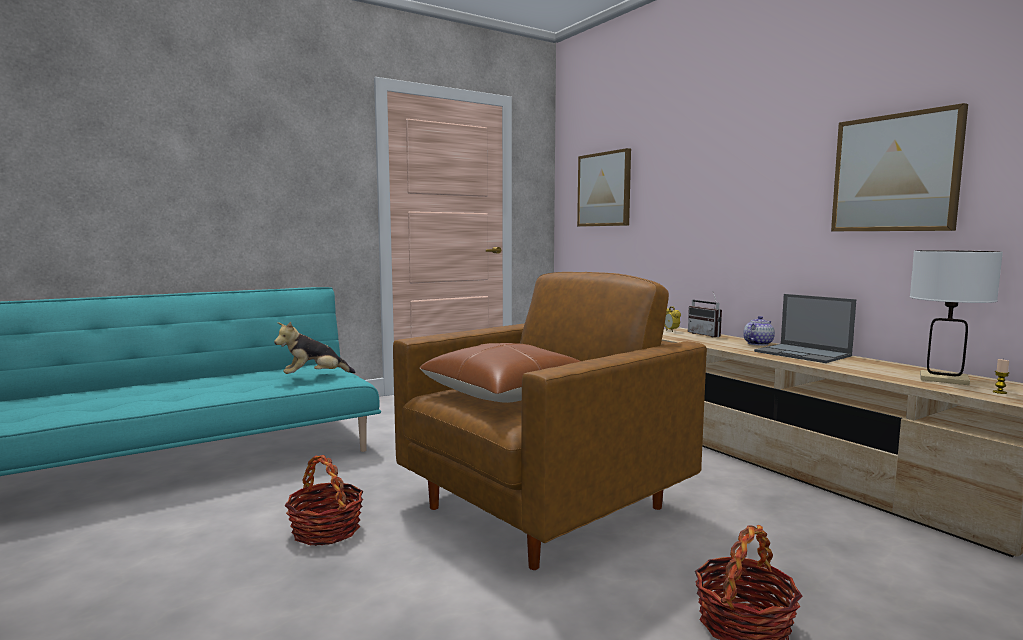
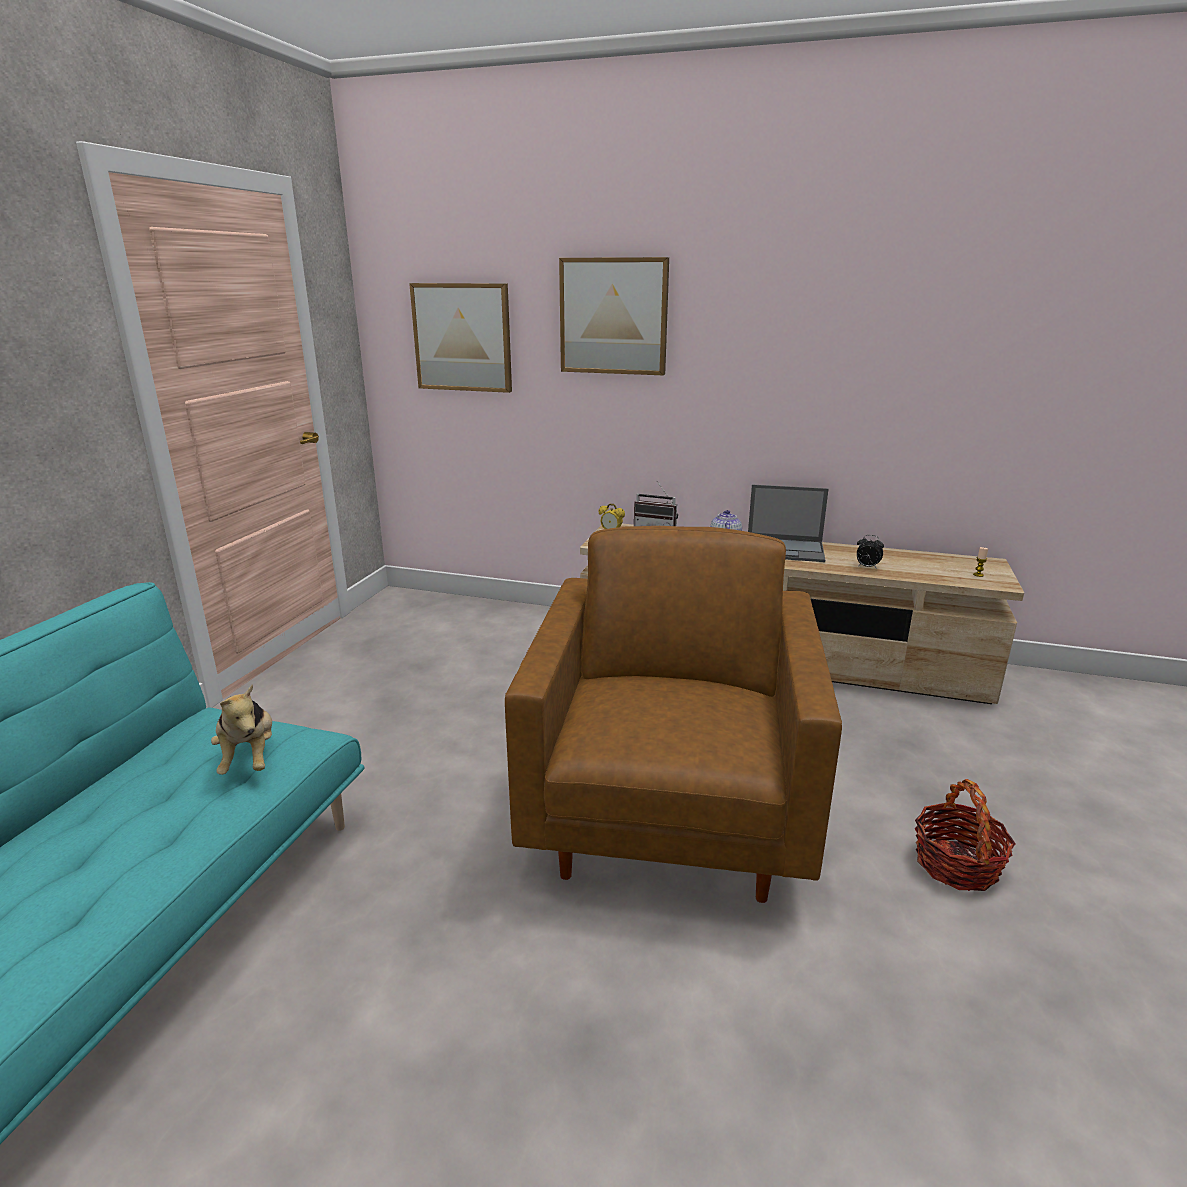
camera: 40 degrees left, 15 degrees up
(314, 377) = (249, 758): plush toy -> plush toy turned 45 degrees counterclockwise
(326, 530) = (496, 985): basket -> none
(506, 393) = (664, 716): brown pillow -> none
(865, 371) = (867, 567): none -> alarm clock
(895, 173) = (866, 359): picture -> picture (613, 316)
(943, 379) = (926, 565): white table lamp -> none

